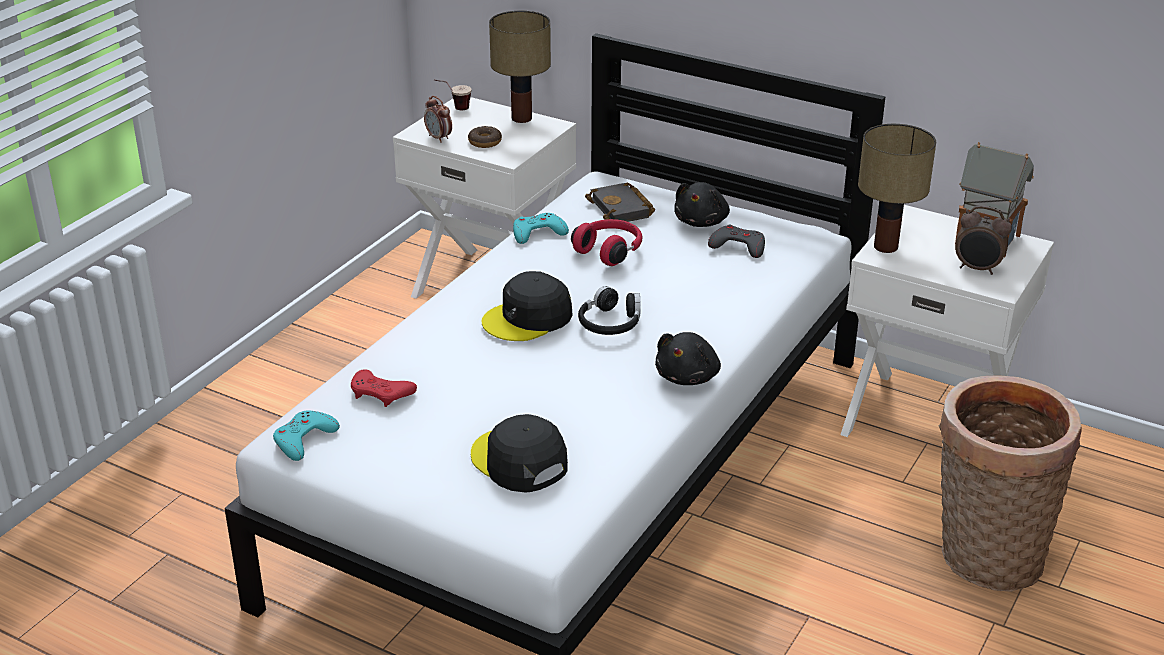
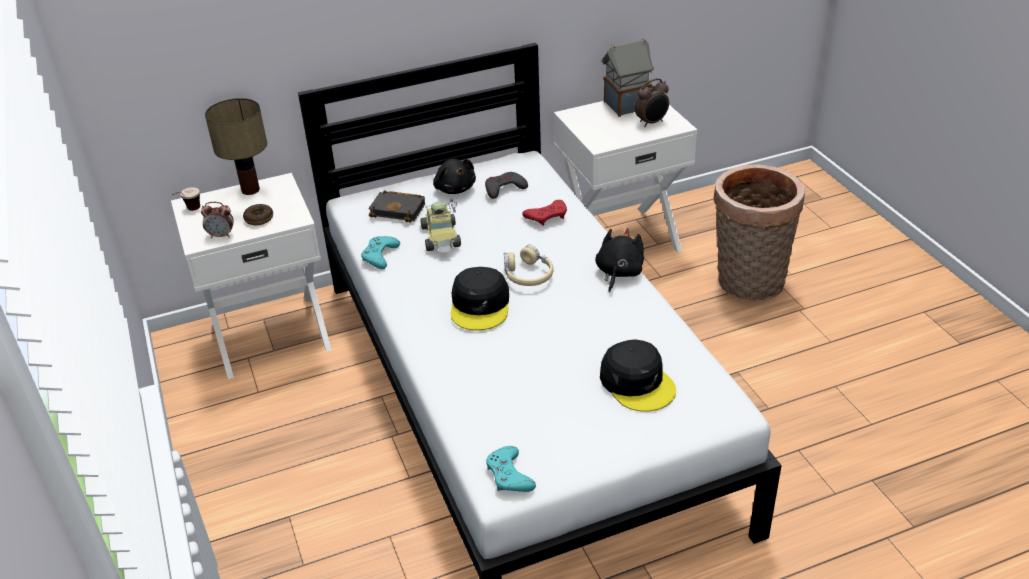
camera: 50 degrees left, 5 degrees up
(381, 393) = (493, 411): red game controller -> red game controller (547, 216)
(518, 461) = (637, 382): black cap -> black cap turned 120 degrees counterclockwise
(610, 251) = (442, 237): red headphones -> toy car
(610, 323) = (528, 275): black headphones -> beige headphones
(688, 376) = (618, 273): black plush toy -> black plush toy turned 135 degrees counterclockwise
(884, 247) = (594, 138): table lamp -> none

